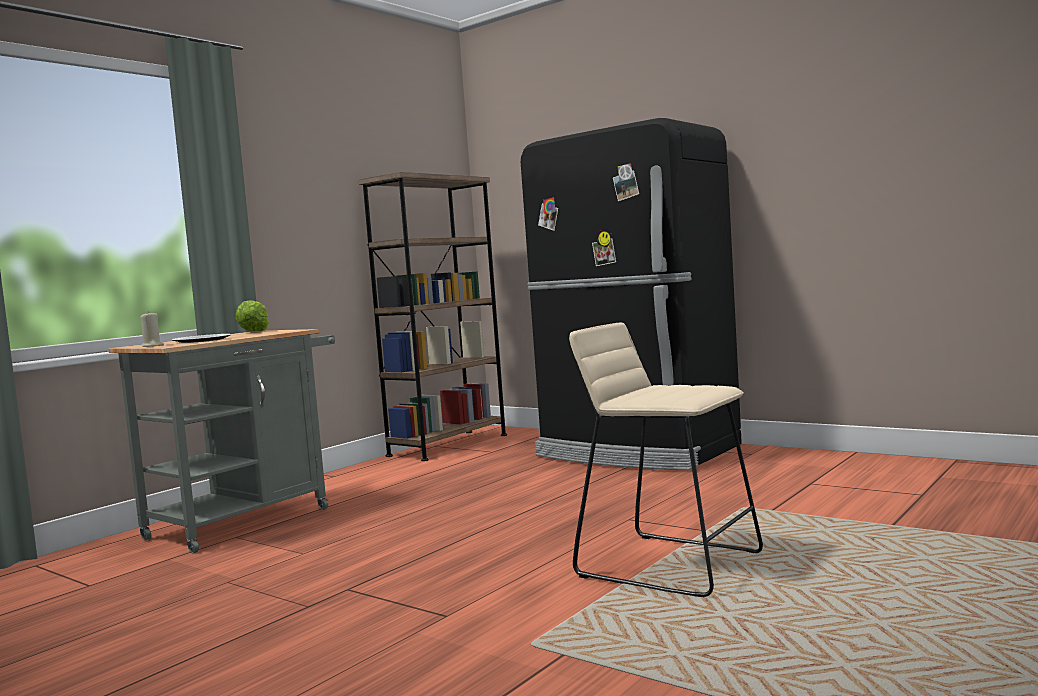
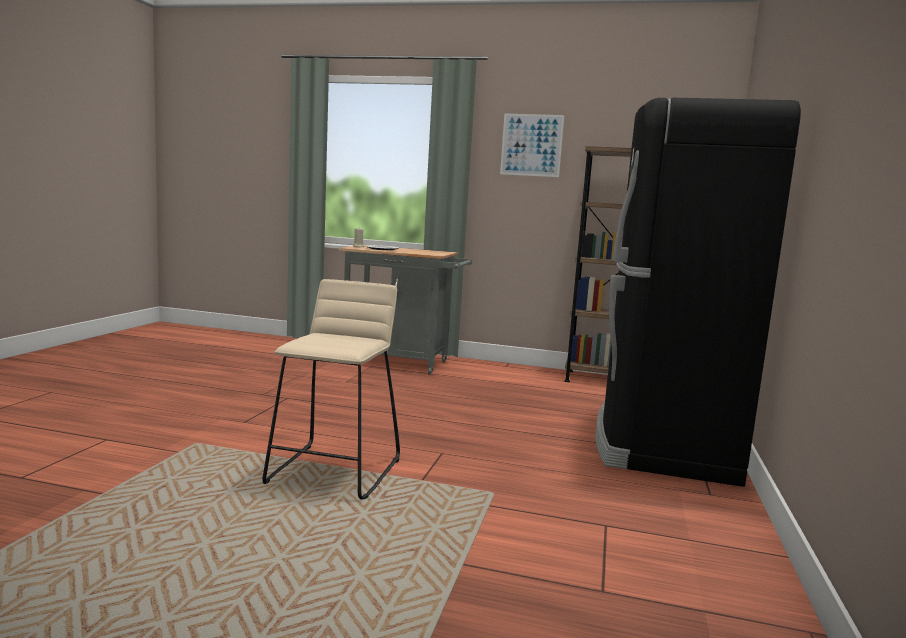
camera: 65 degrees right, 5 degrees up
(254, 332) = (438, 251): lettuce -> none
(298, 172) = (531, 145): none -> picture

